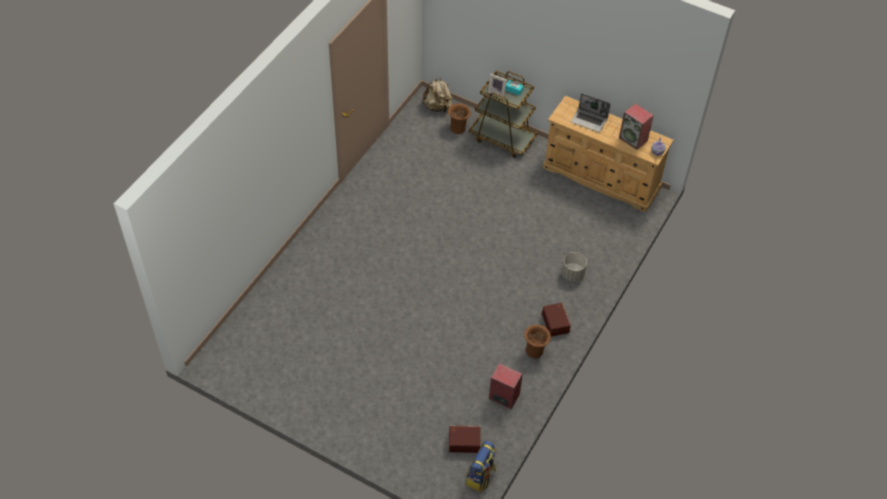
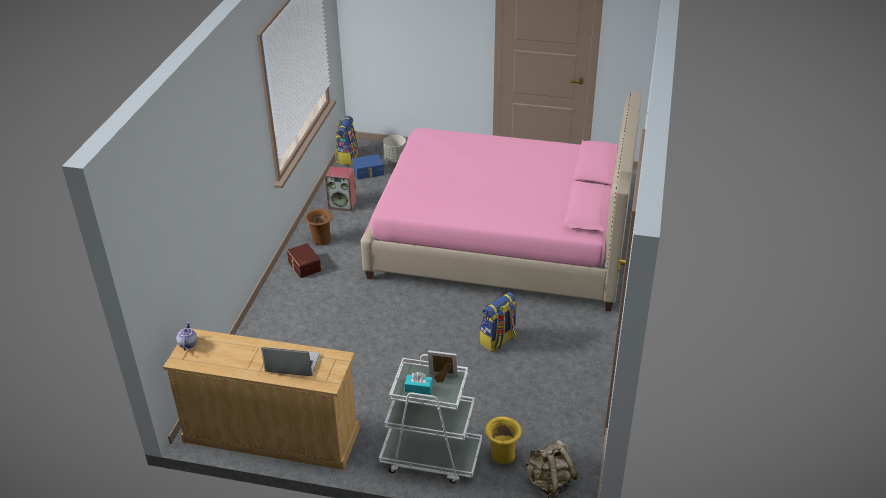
camera: 165 degrees right, 15 degrees down
(373, 303) = (501, 242): none -> pink bed
(423, 207) = (498, 340): none -> backpack
(458, 128) = (502, 456): brown vase -> yellow vase
(464, 441) = (368, 172): brown storage box -> blue storage box
(502, 138) = (430, 457): brown cart -> white cart
(573, 274) = (293, 312): grey planter -> grey planter (395, 159)
(633, 139) = (223, 353): speaker -> none

